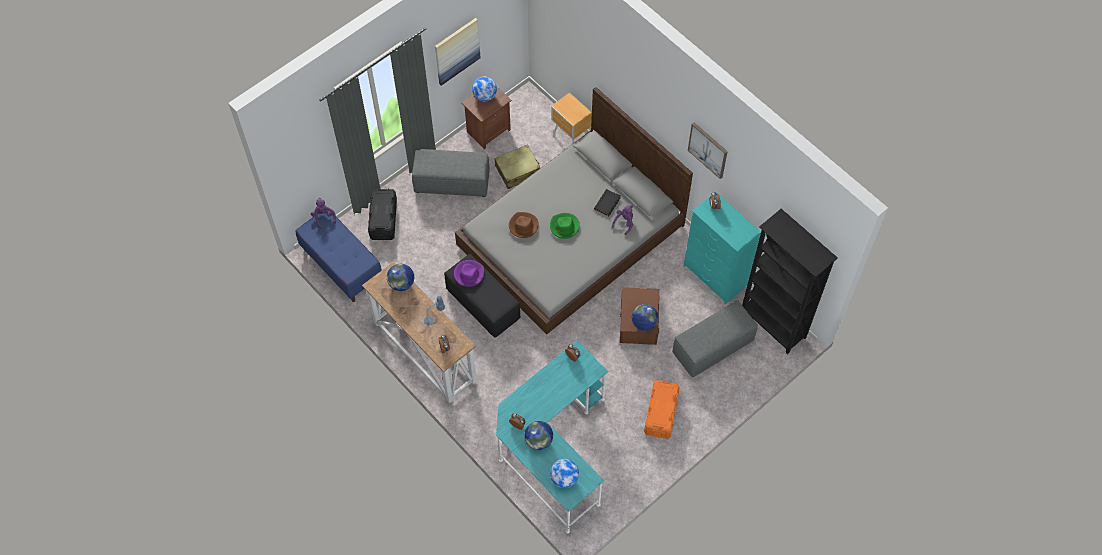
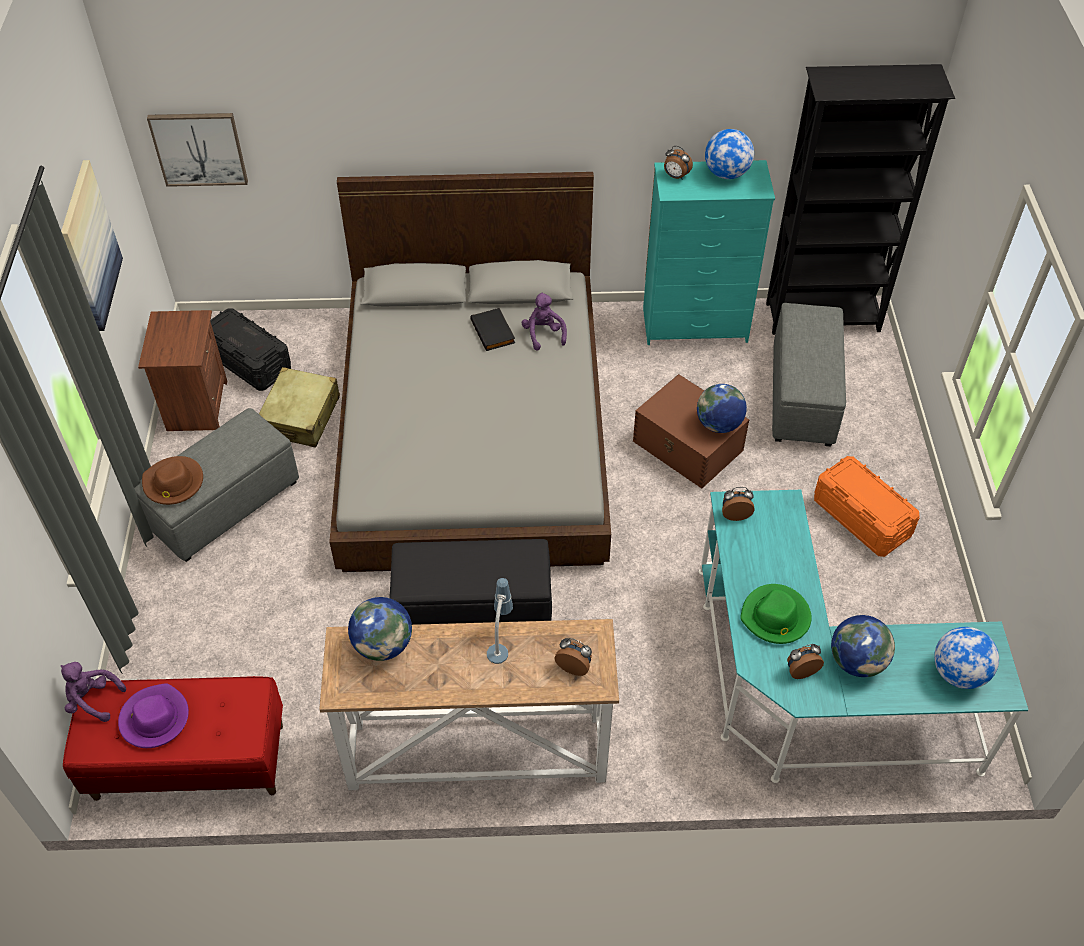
camera: 50 degrees left, 10 degrees down
(341, 265) = (189, 762): blue bench -> red bench
(383, 219) = (178, 638): black storage box -> black storage box (248, 361)
(469, 274) = (429, 568): purple hat -> purple hat (154, 718)
(484, 96) = (165, 334): globe -> globe (726, 174)
(523, 226) = (423, 444): brown hat -> brown hat (173, 483)
(564, 226) = (477, 400): green hat -> green hat (775, 617)
(570, 138) = (322, 328): brown nightstand -> none
(708, 150) = (617, 90): picture -> picture (199, 148)

